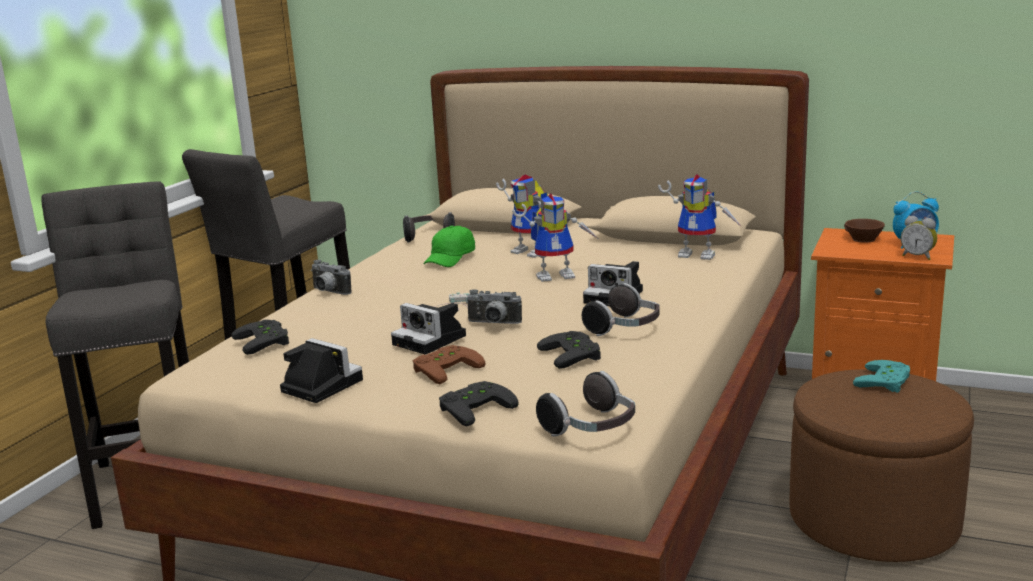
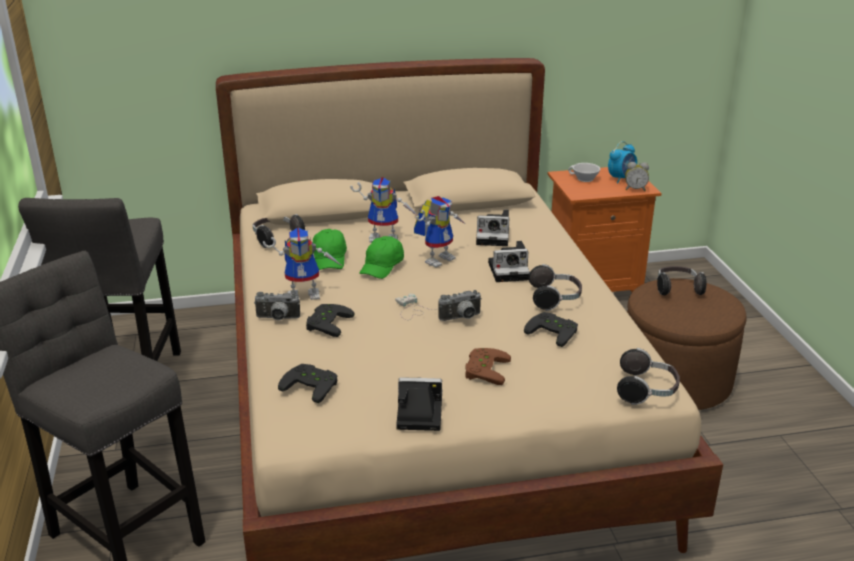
camera: 35 degrees left, 10 degrees up
(432, 340) = (440, 346): camera -> camera (494, 236)
(474, 407) = (553, 397): black game controller -> black game controller (326, 323)
(487, 271) = (382, 266): none -> green cap
(700, 254) = (513, 217): toy robot -> toy robot (306, 293)
(861, 239) = (584, 179): brown cup -> white cup
(886, 381) = (677, 289): turquoise game controller -> headphones

